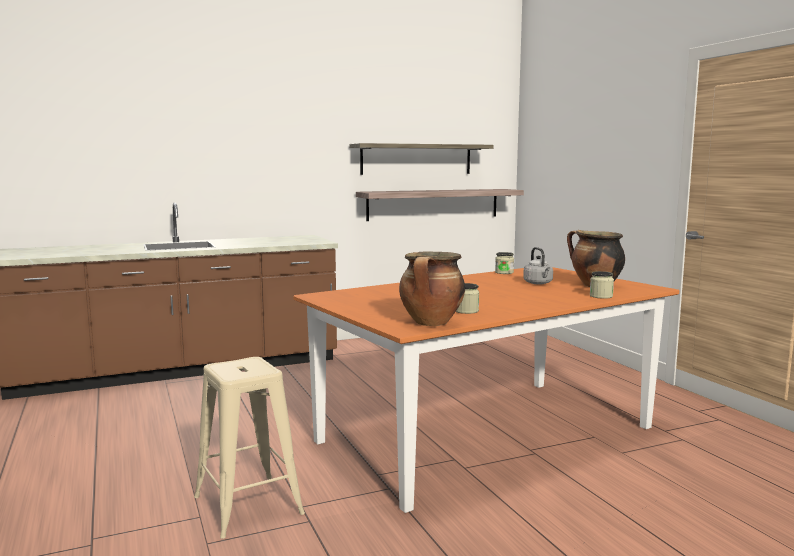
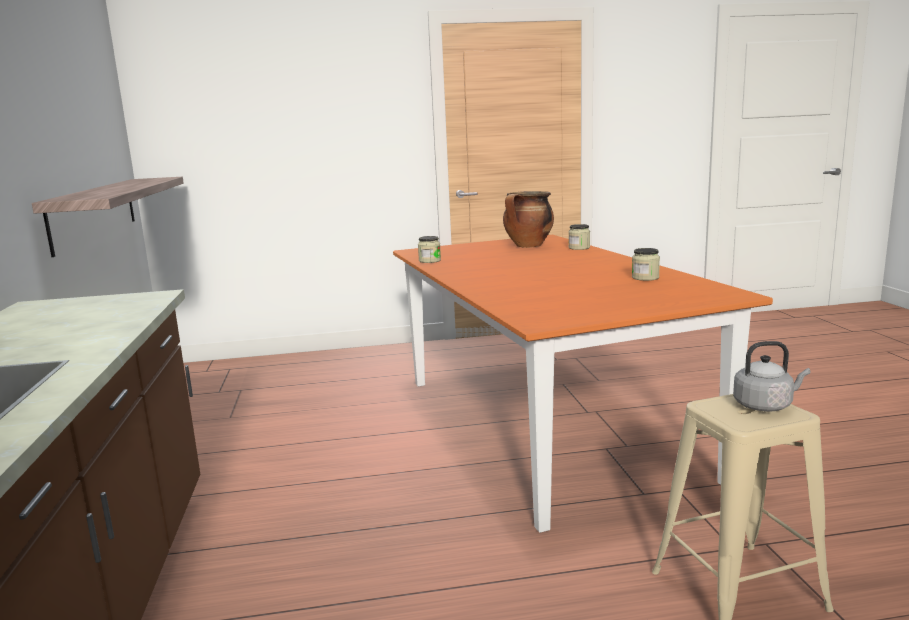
camera: 75 degrees left, 5 degrees up
(416, 159) = (69, 137): shelf -> none
(431, 323) = (707, 288): cooking pot -> none
(538, 283) = (505, 256): grey kettle -> grey kettle (765, 405)

